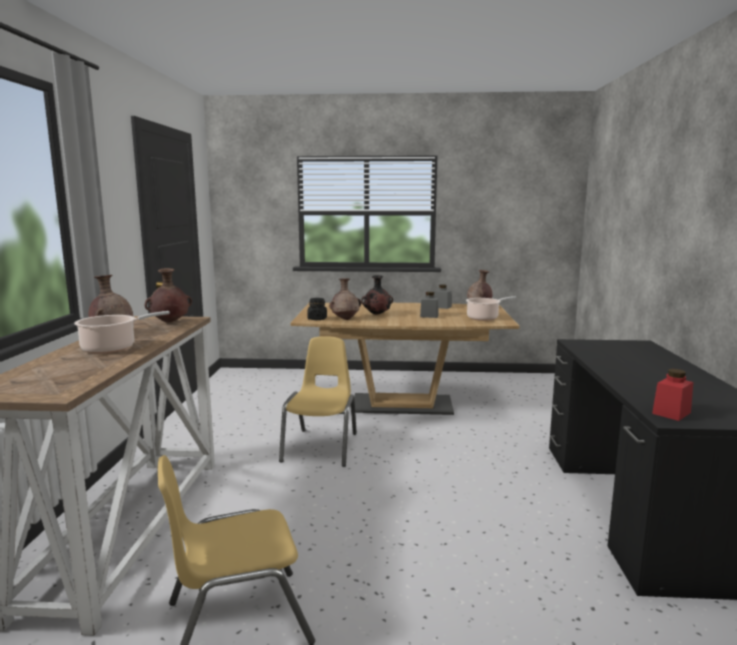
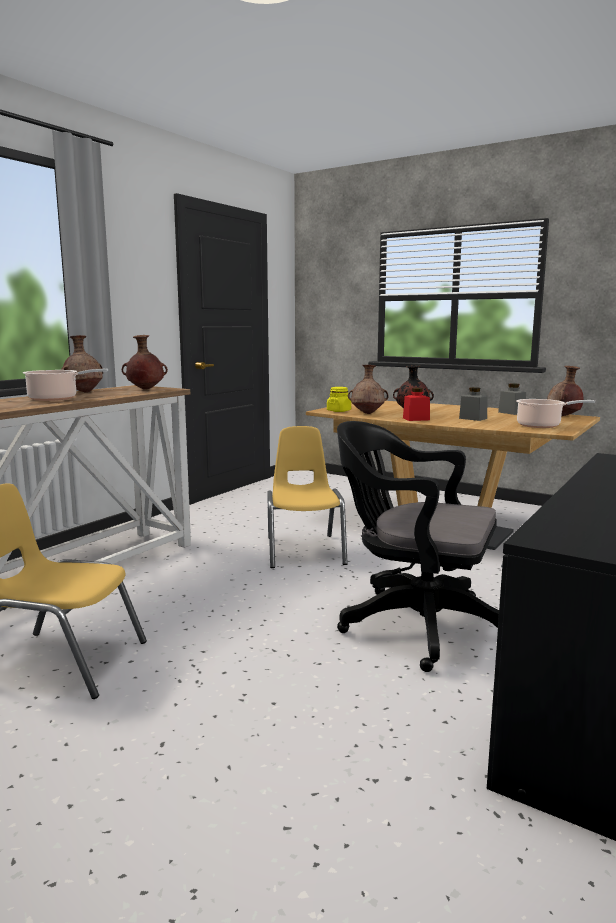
camera: 30 degrees right, 0 degrees up
(317, 319) = (339, 411): black jar -> yellow jar
(321, 447) = (304, 551): yellow chair -> yellow chair turned 45 degrees counterclockwise
(470, 490) = (415, 624): none -> black office chair
(671, 413) = (565, 534): red jar -> red jar (416, 419)

